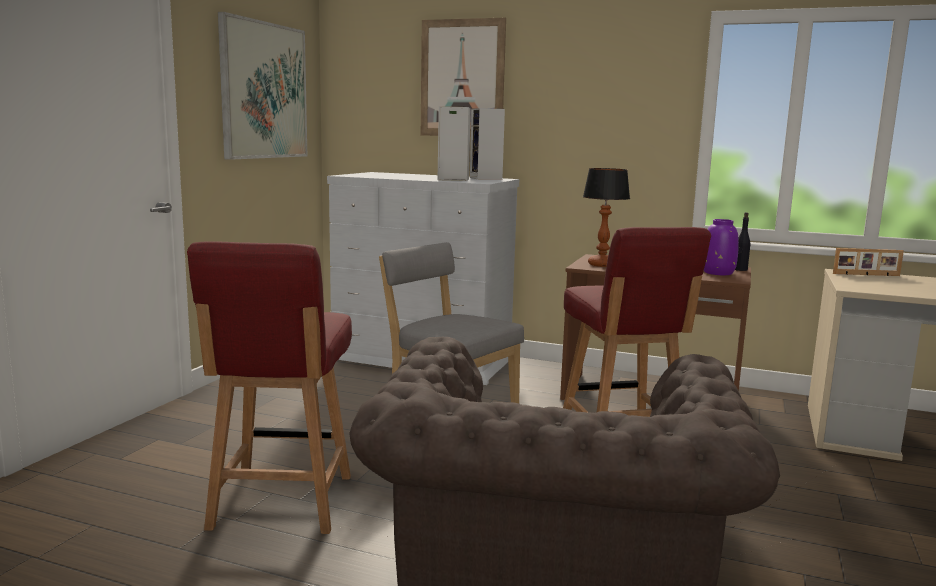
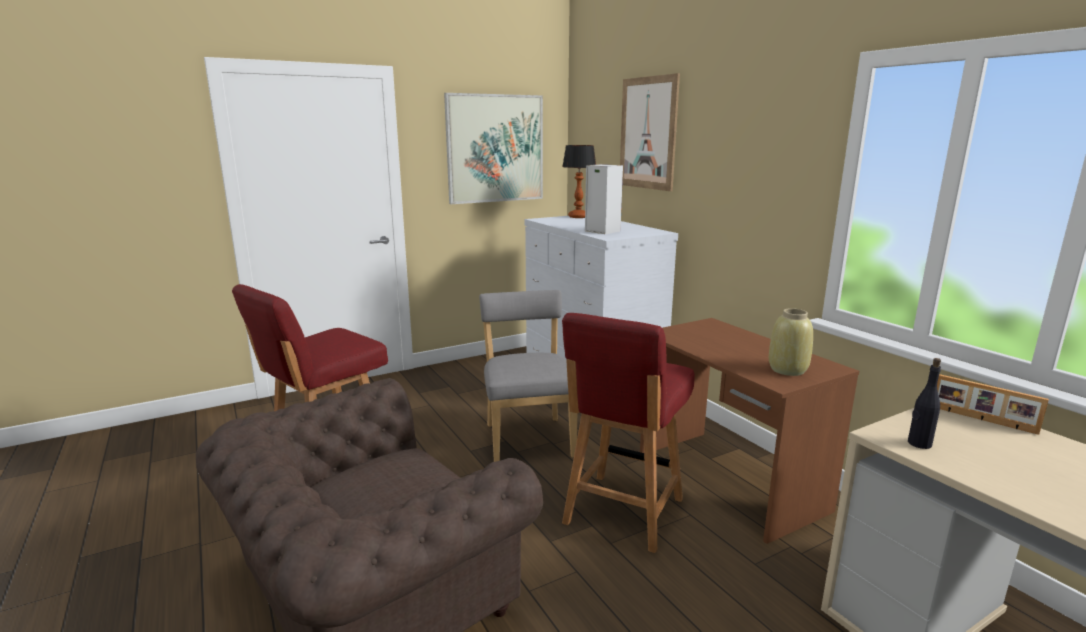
camera: 40 degrees right, 5 degrees up
(487, 178) = (643, 231): speaker -> none
(601, 264) = (686, 334): table lamp -> table lamp (578, 217)
(718, 273) = (788, 370): purple vase -> beige vase
(740, 269) = (831, 371): black bottle -> black bottle (919, 444)

